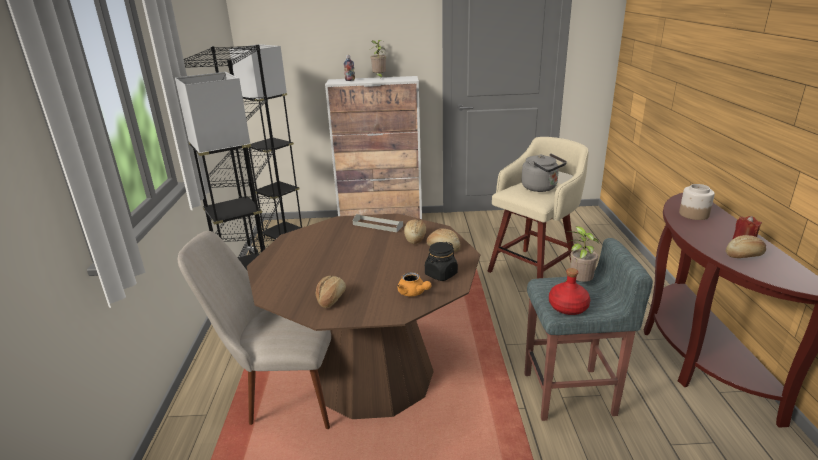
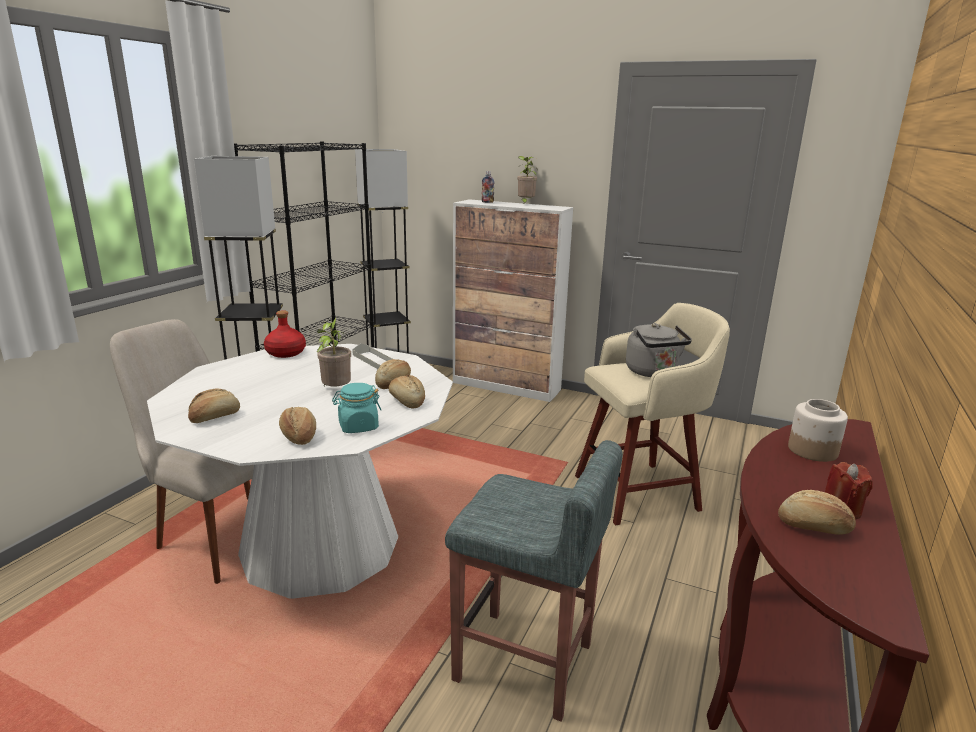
camera: 25 degrees right, 5 degrees down
(373, 375) = (320, 546): brown dining table -> white dining table
(413, 293) = (298, 436): orange teapot -> bread
(441, 274) = (358, 426): black jar -> turquoise jar
(568, 307) = (492, 519): red bottle -> red bottle (285, 353)
(578, 284) = (548, 497): potted plant -> potted plant (335, 391)

